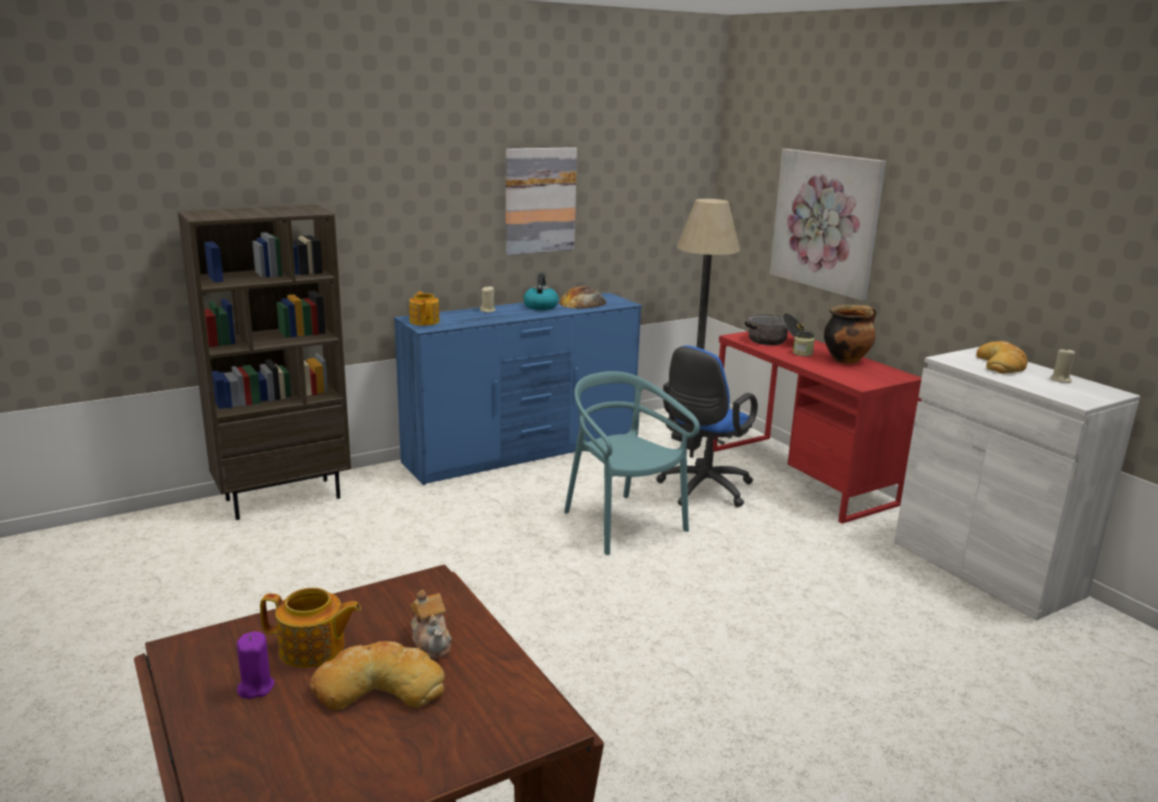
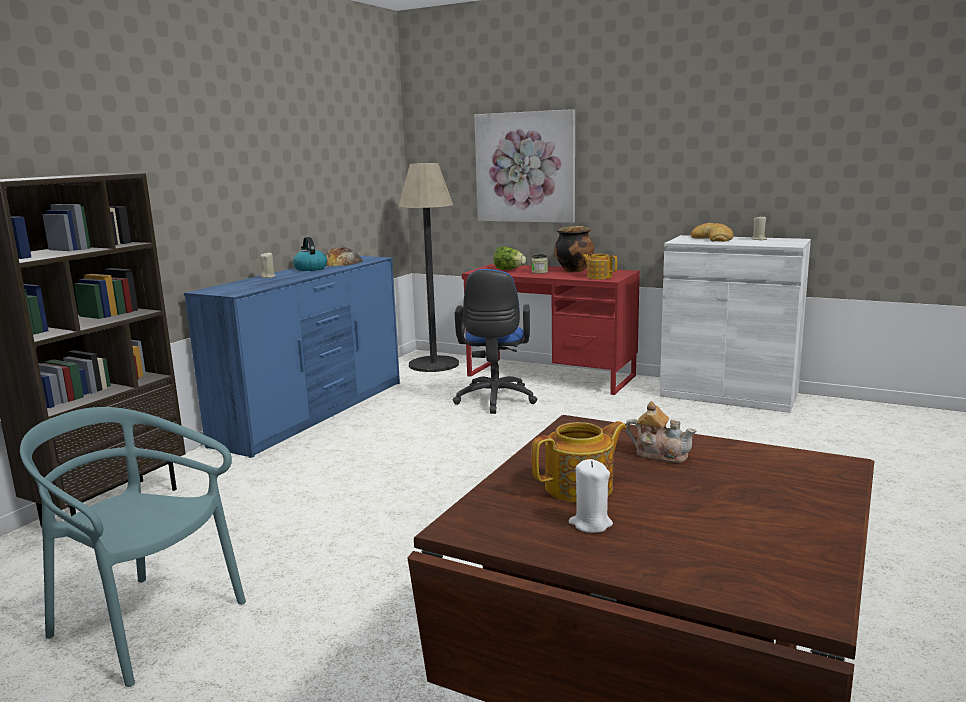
camera: 30 degrees left, 5 degrees down
(255, 687) = (590, 524): purple candle -> white candle
(379, 686) = (683, 488): bread -> none
(424, 321) = (223, 290): teapot -> teapot (599, 277)
(539, 200) = (287, 170): picture -> none
(622, 523) = (464, 436): turquoise chair -> turquoise chair (145, 624)
(776, 341) = (509, 269): cooking pot -> lettuce

